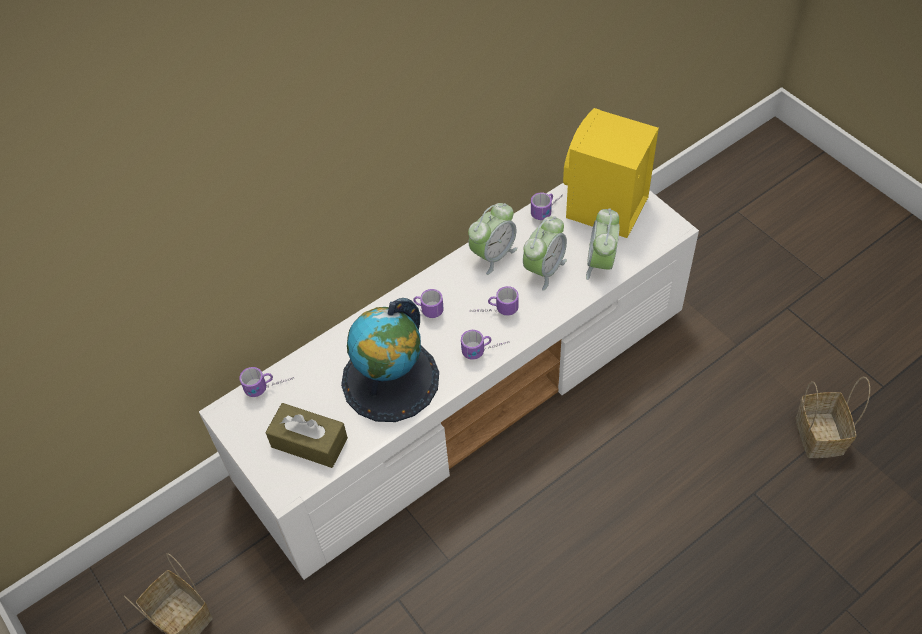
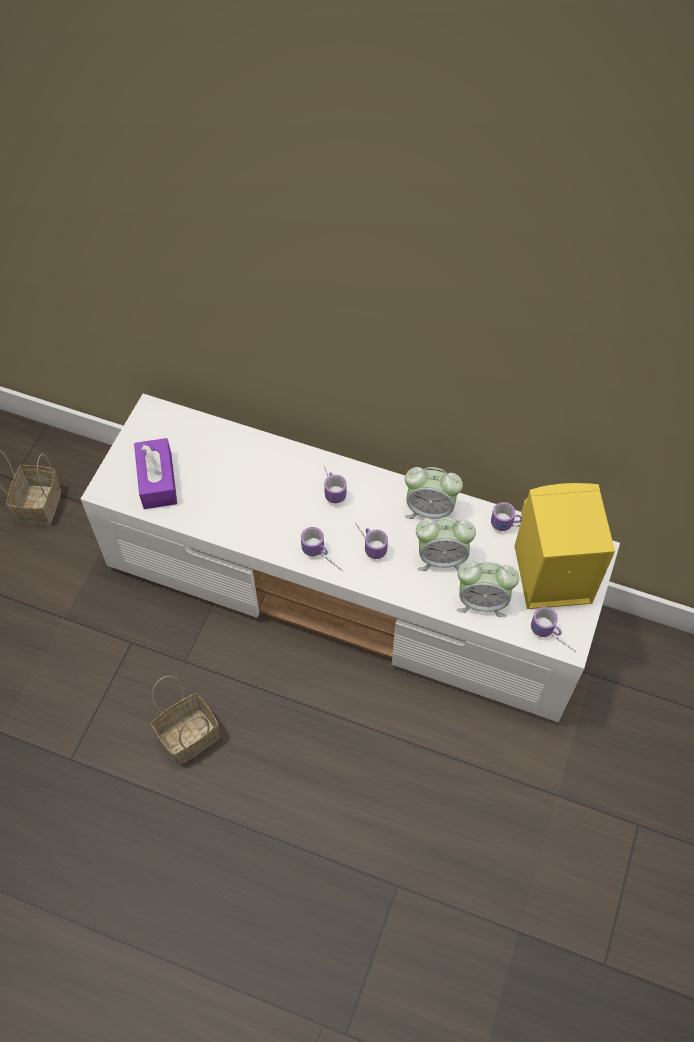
camera: 55 degrees right, 5 degrees up
(270, 387) = (191, 426): mug -> mug (552, 638)
(309, 442) = (157, 481): brown tissue box -> purple tissue box
(390, 380) = (249, 504): globe -> none
(601, 263) = (482, 601): alarm clock -> alarm clock turned 150 degrees counterclockwise
(818, 434) = (502, 919): basket -> basket (190, 735)

